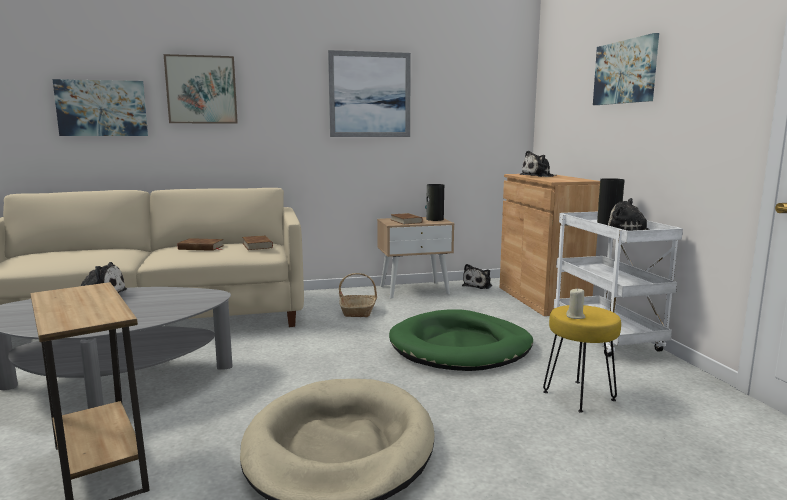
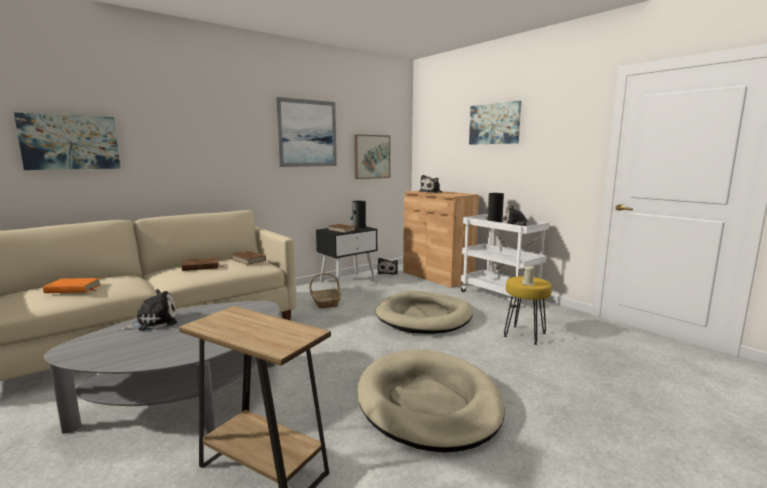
camera: 25 degrees left, 0 degrees up
(66, 255) = (73, 289): none -> orange book
(201, 90) = (170, 126): picture -> picture (371, 156)
(414, 289) = (348, 281): beige nightstand -> black nightstand
(460, 347) = (424, 316): green dog bed -> beige dog bed

